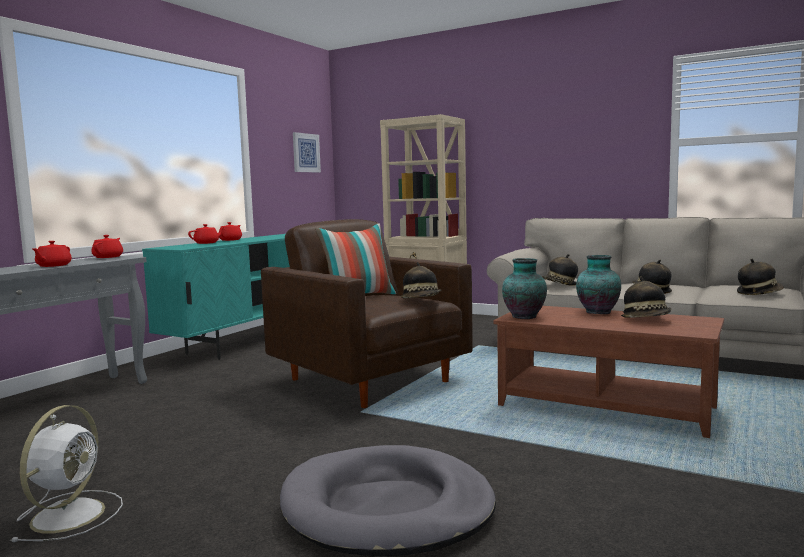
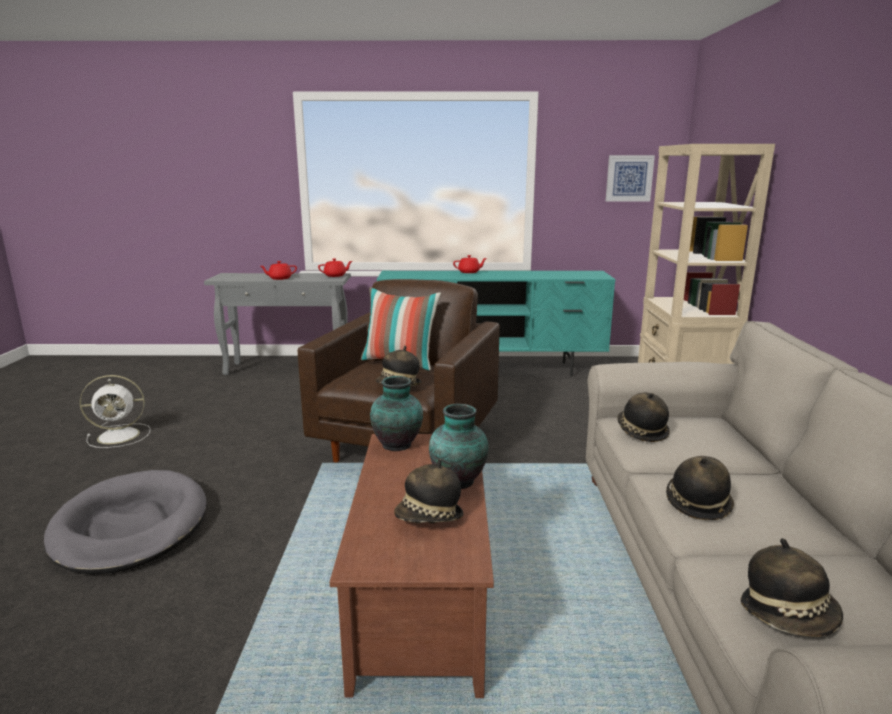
camera: 60 degrees right, 10 degrees up
(207, 243) = (436, 273): red teapot -> none

